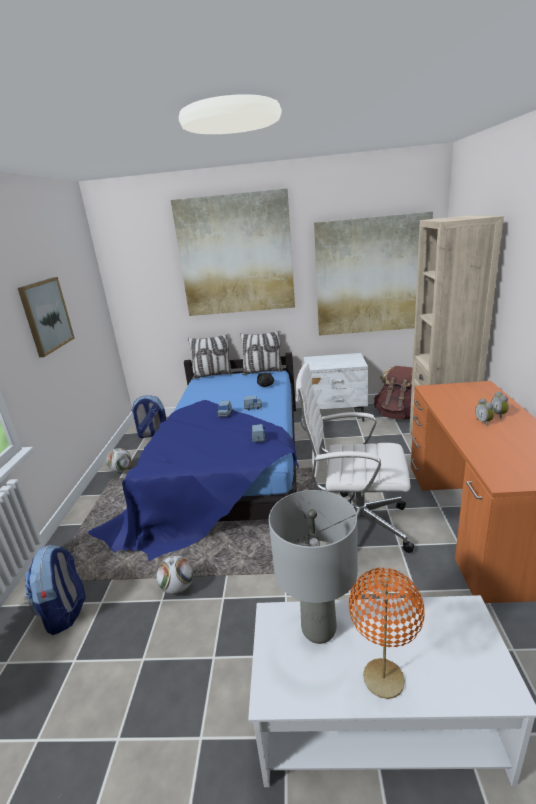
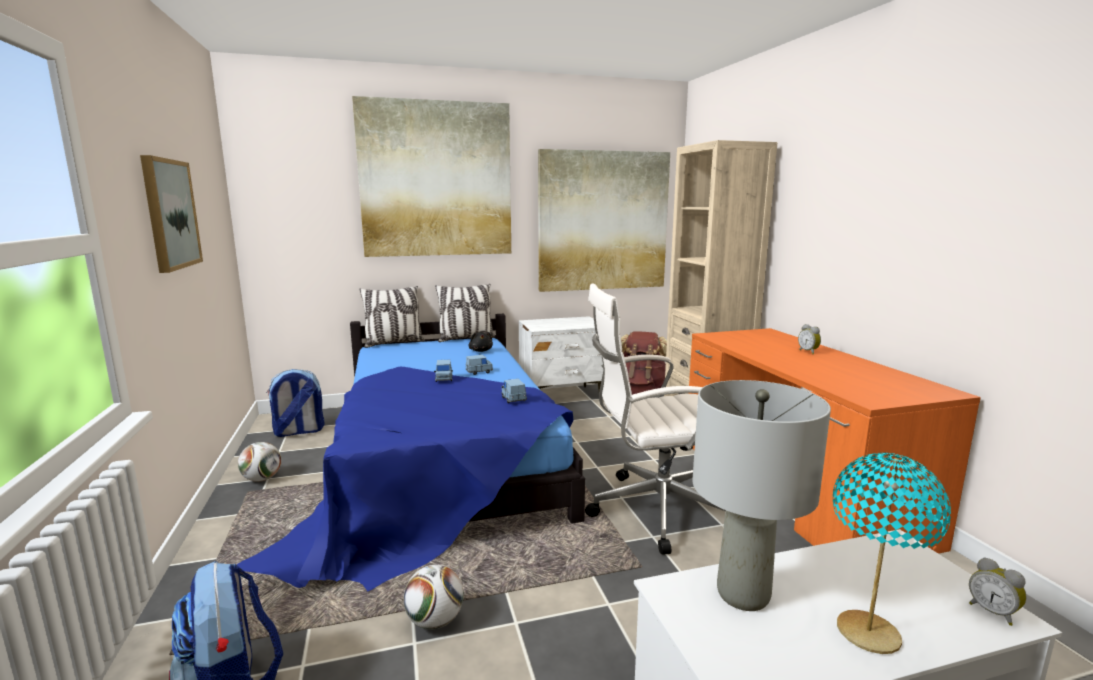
camera: 20 degrees left, 10 degrees down
(383, 679) = (868, 634): orange table lamp -> turquoise table lamp
(484, 422) = (800, 358): alarm clock -> alarm clock (993, 612)

